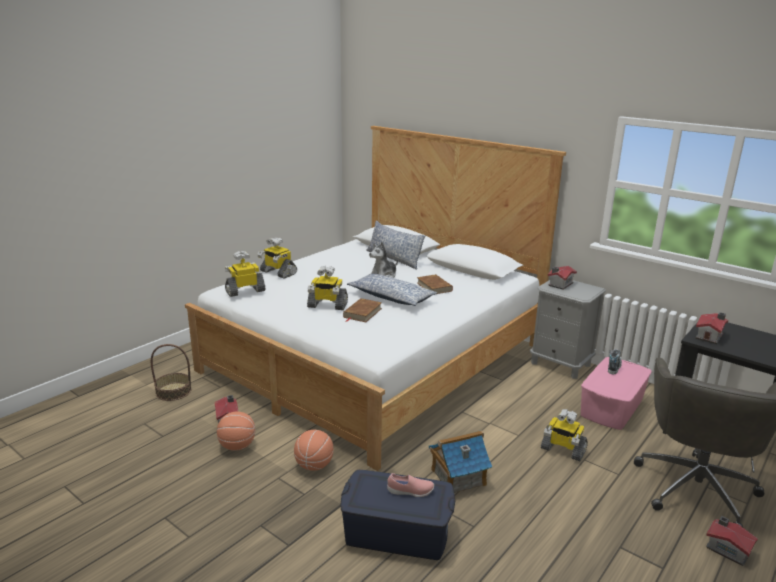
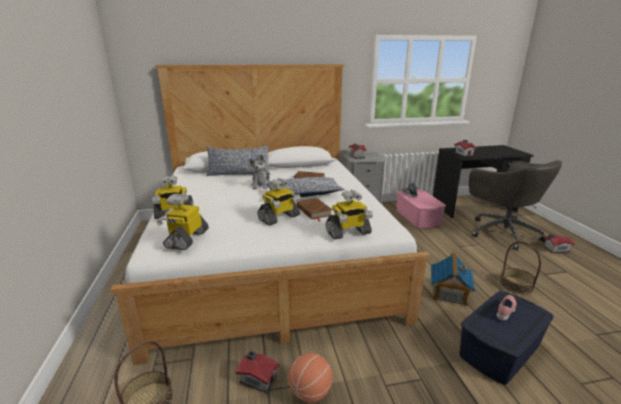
camera: 50 degrees left, 0 degrees up
(314, 465) = (384, 353): basketball -> none
(550, 524) = (516, 285): none -> basket
(562, 450) = (446, 247): toy robot -> toy robot (348, 232)

